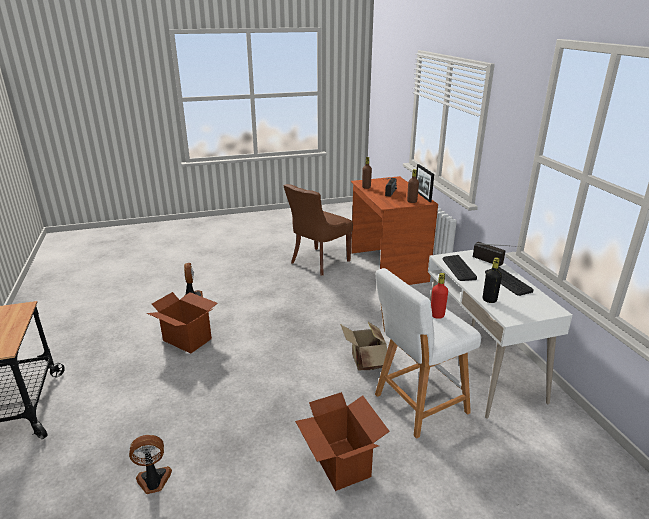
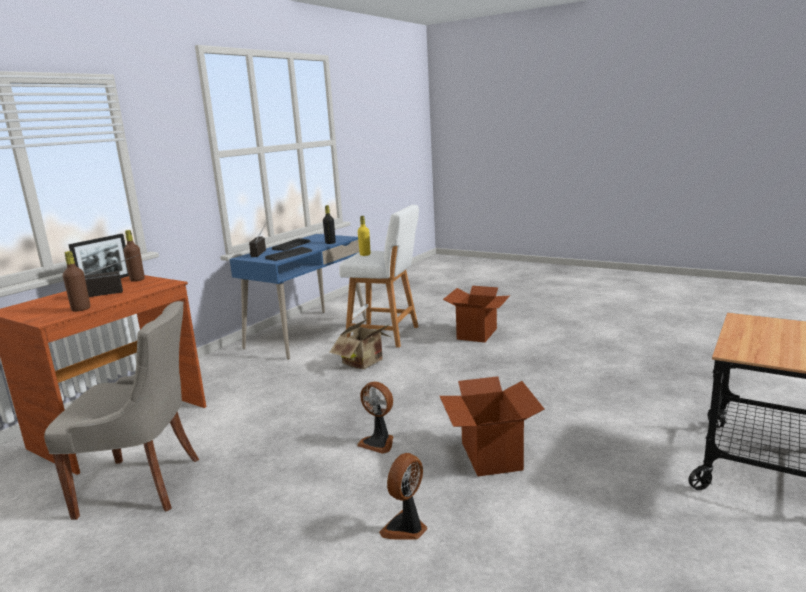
camera: 130 degrees left, 10 degrees down
(153, 481) = (610, 366): fan -> fan (379, 442)
(318, 262) = (144, 485): brown chair -> grey chair
(437, 315) = (365, 254): red bottle -> yellow bottle
(479, 366) = (307, 333): white desk -> blue desk

